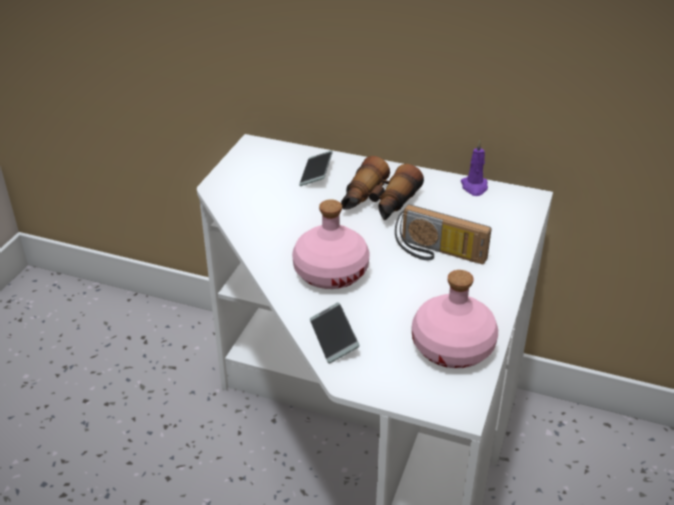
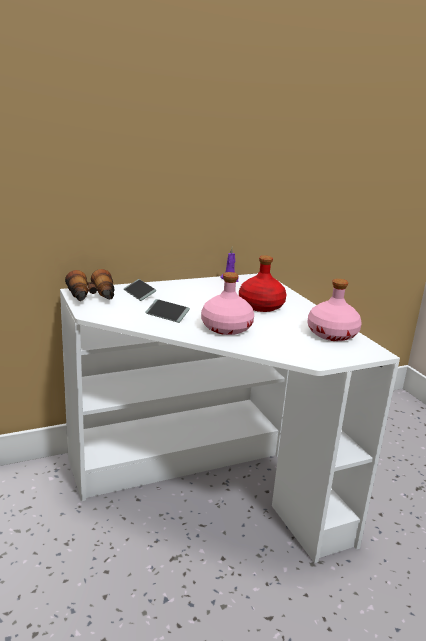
camera: 45 degrees left, 15 degrees down
(333, 338) = (278, 350): phone -> phone (167, 315)
(378, 203) = (196, 296): binoculars -> binoculars (92, 297)
(437, 253) = (261, 306): radio -> red bottle

